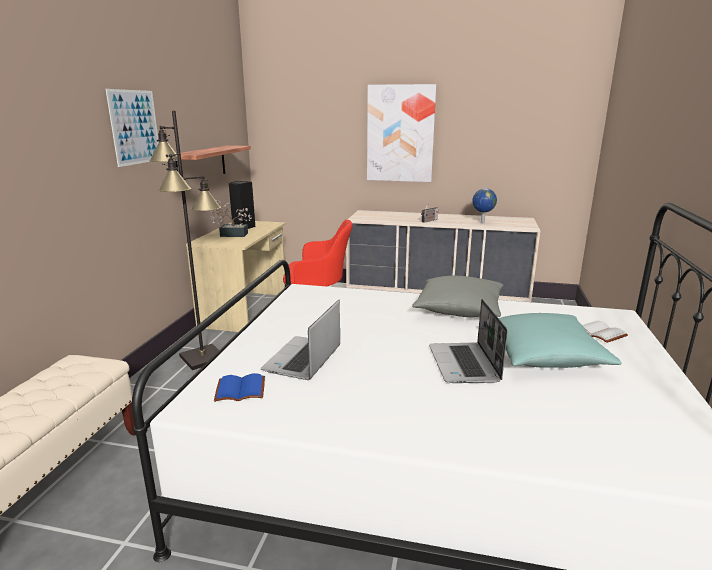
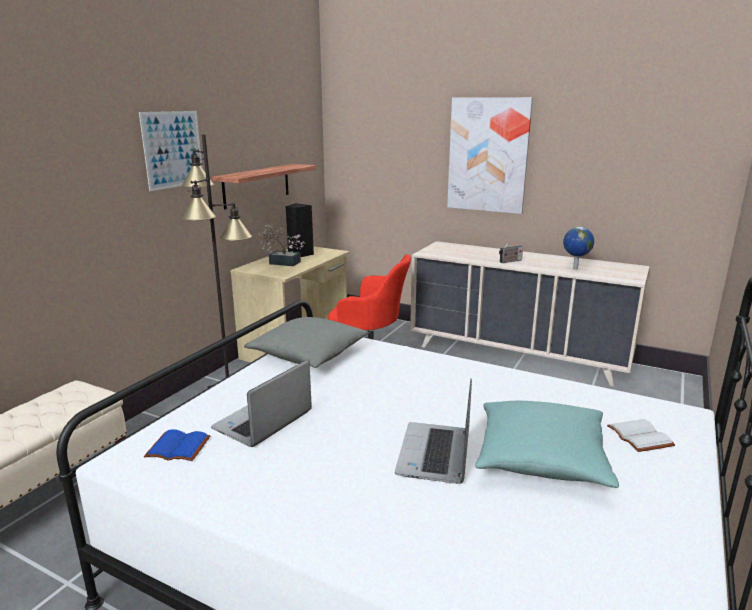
camera: 15 degrees right, 0 degrees up
(458, 310) = (478, 381): grey pillow -> grey pillow (309, 355)

